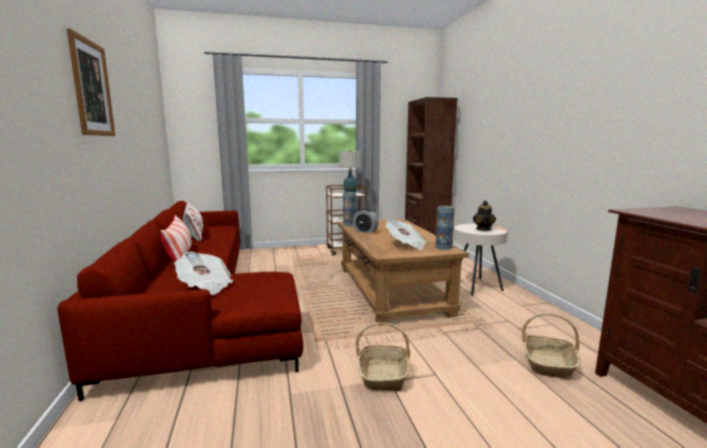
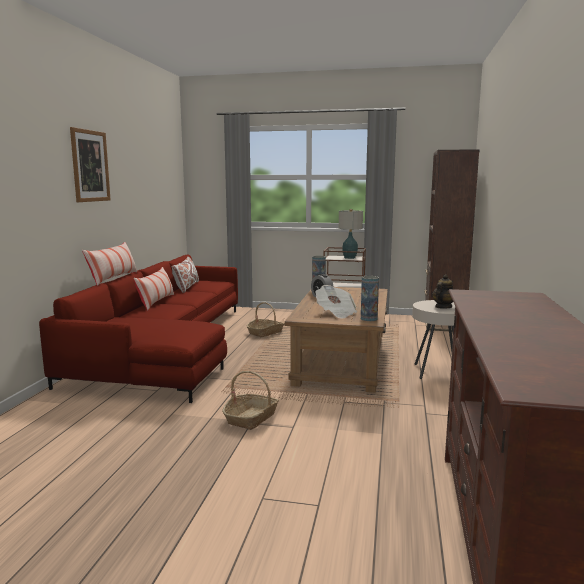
camera: 25 degrees right, 0 degrees up
(132, 233) = (113, 278): none -> pillow
(205, 286) = (143, 324): newspaper -> none
(548, 363) = (409, 442): basket -> basket (265, 332)

